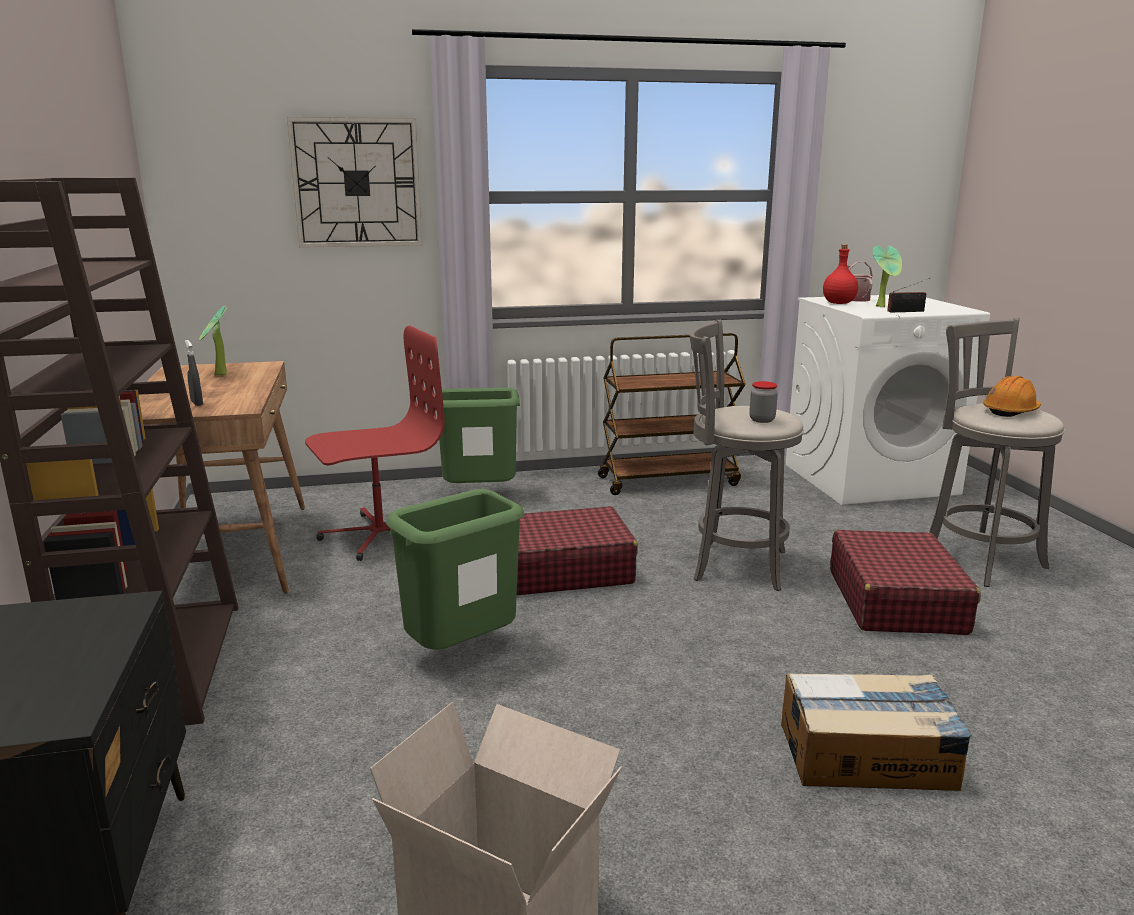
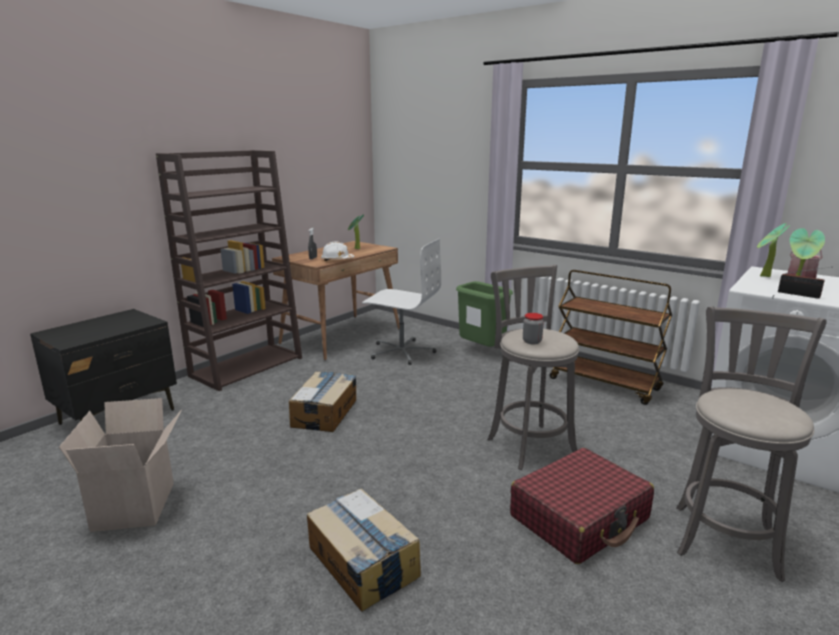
camera: 50 degrees right, 0 degrees up
(252, 396) = (337, 260): none -> white hard hat
(357, 183) = (457, 153): wall clock -> none
(379, 535) = (401, 352): red office chair -> white office chair
(462, 652) = (325, 412): green trash can -> cardboard box
(563, 569) = (438, 401): red suitcase -> none
(838, 303) = (764, 276): red bottle -> potted plant
(1011, 411) = (756, 405): orange hard hat -> none

